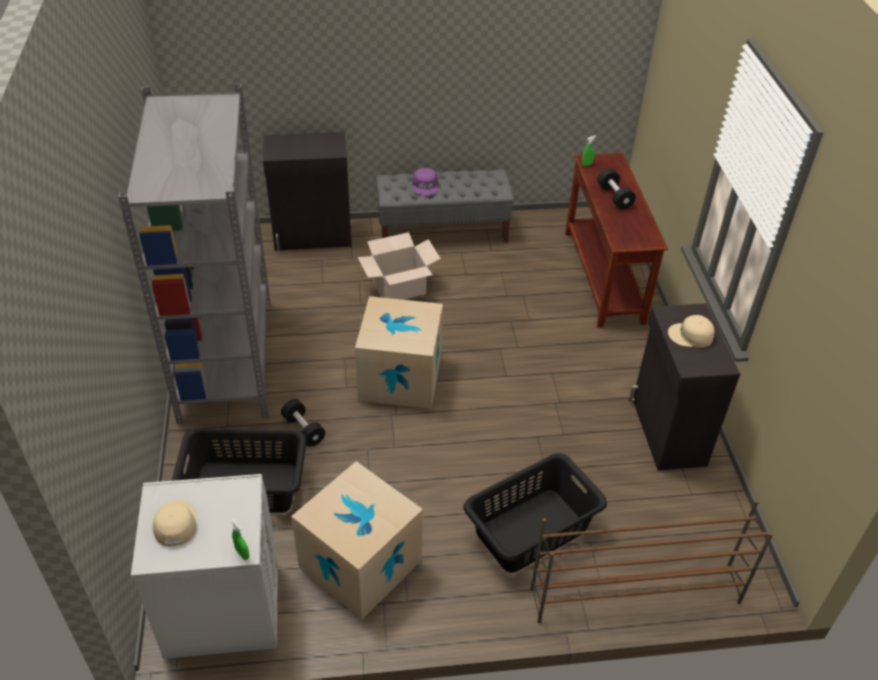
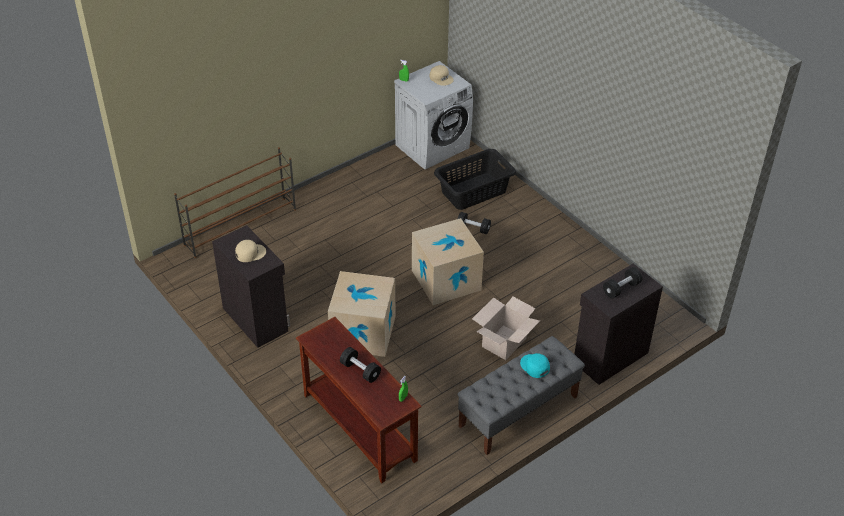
camera: 150 degrees right, 0 degrees up
(226, 359) = (560, 245): grey bookcase -> none
(304, 146) = (621, 289): none -> black dumbbell
(360, 563) = (386, 186): cardboard box -> cardboard box (363, 332)
(425, 185) = (534, 366): purple cap -> turquoise cap
(530, 530) = (311, 233): black laundry basket -> none

